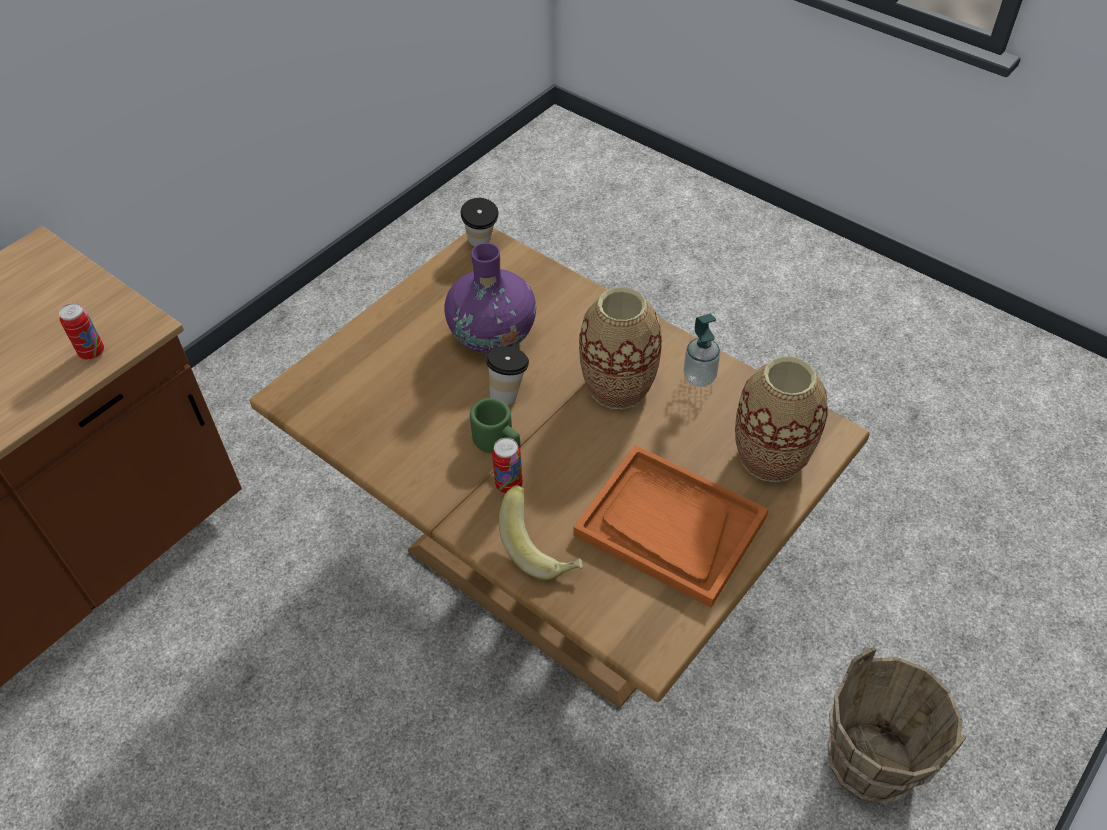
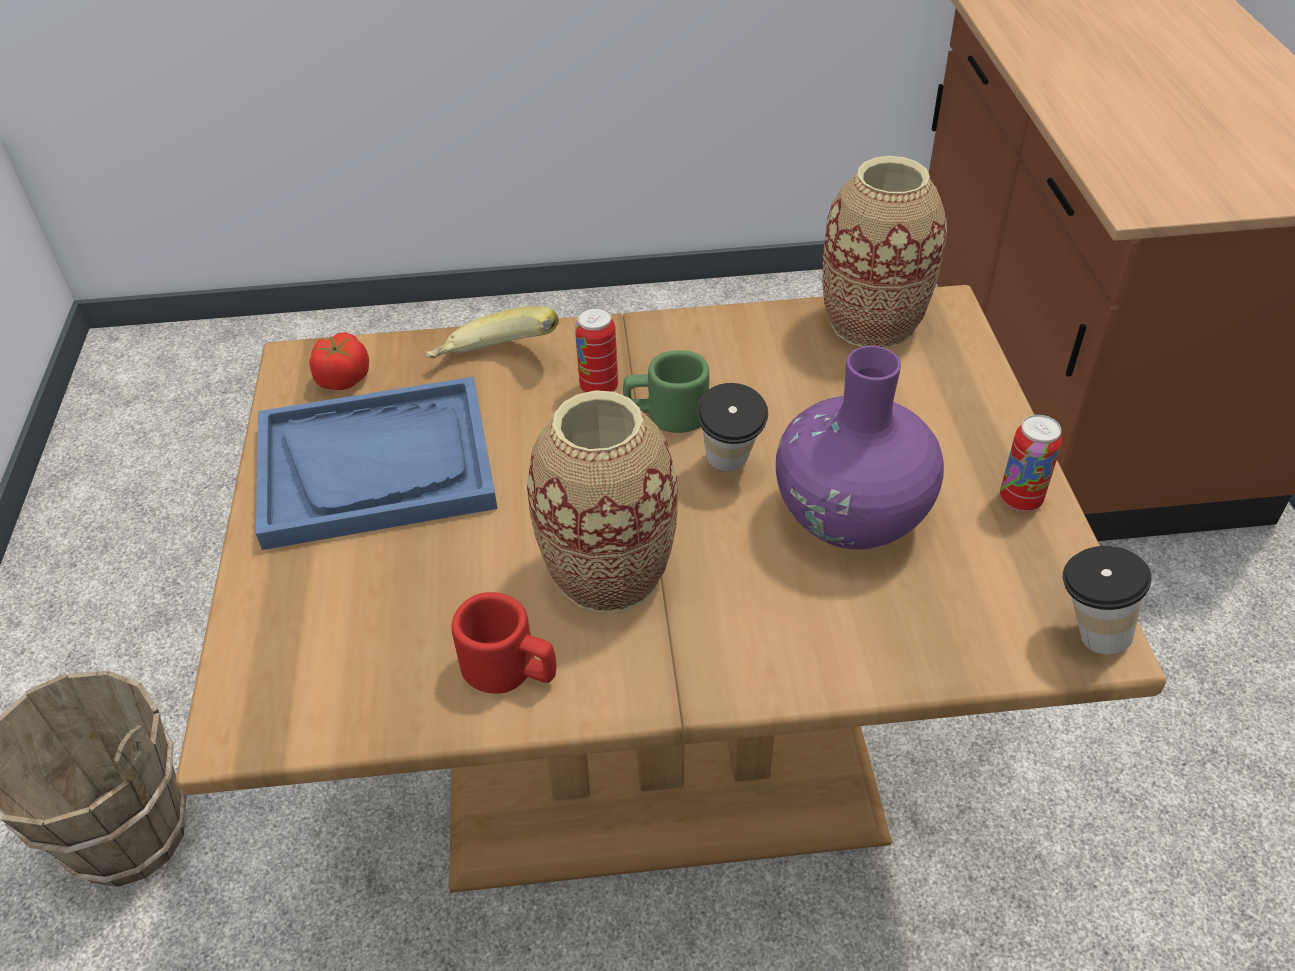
camera: 135 degrees right, 5 degrees down
(92, 353) = (1123, 164): can -> can (1020, 500)
(636, 610) = (343, 379): none -> tomato
(669, 526) = (376, 465): orange tray -> blue tray
(699, 377) = (511, 669): soap dispenser -> red mug
(771, 457) = (309, 627): vase -> vase (872, 322)

